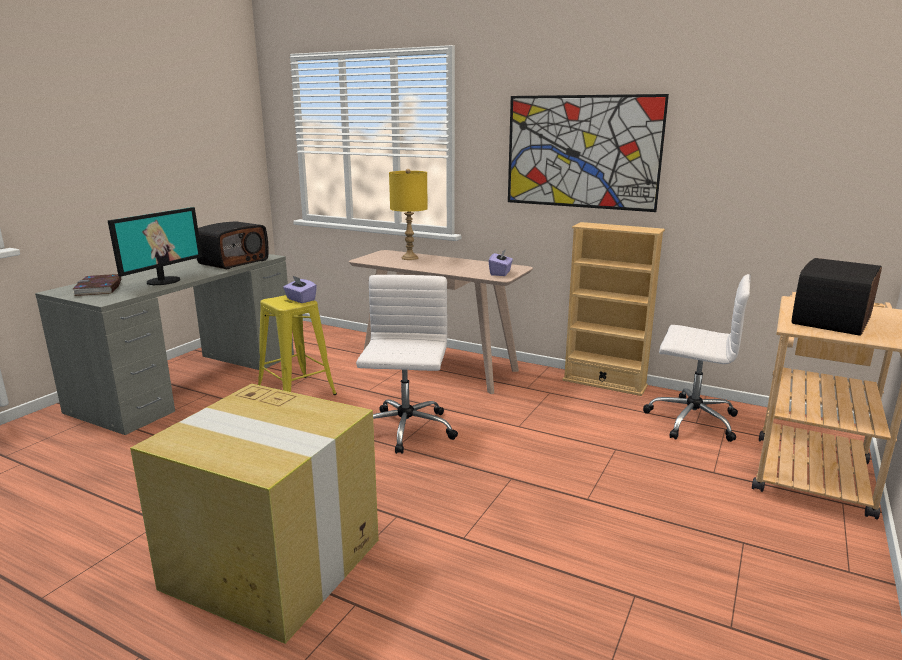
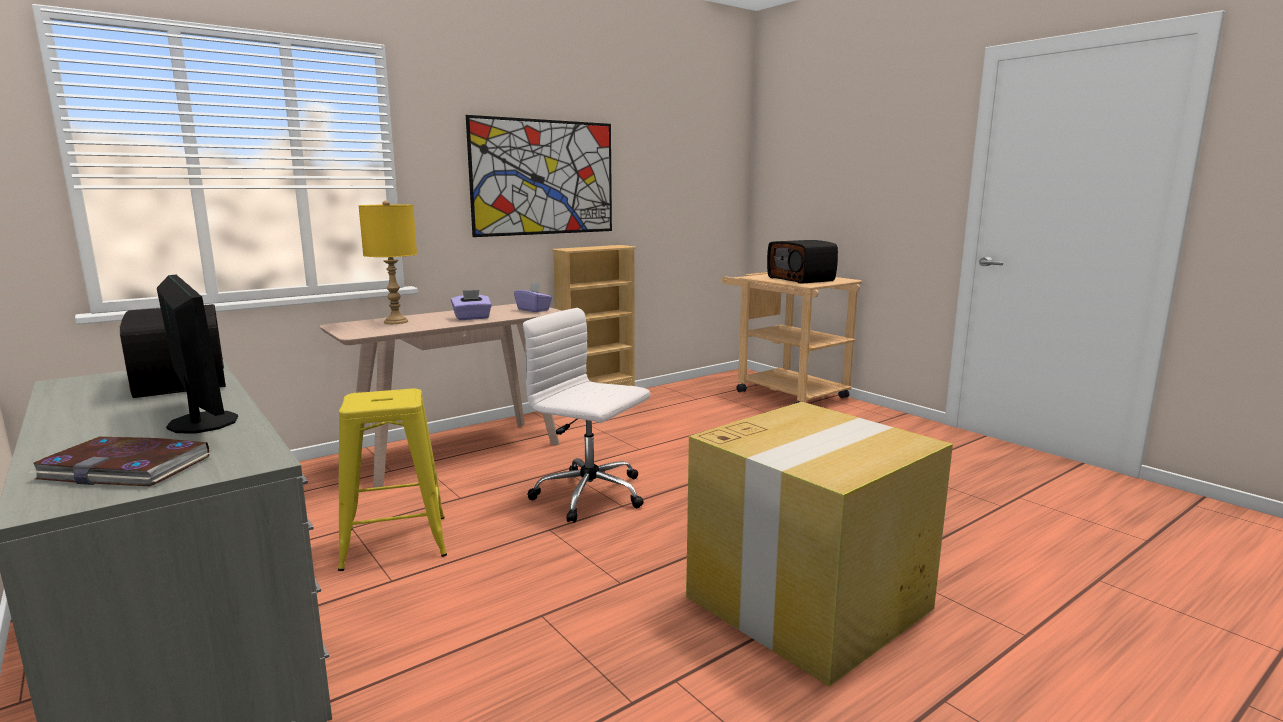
camera: 65 degrees left, 5 degrees down
(300, 300) = (392, 393): purple tissue box -> purple tissue box (472, 318)
(690, 420) = (691, 398): white office chair -> none

